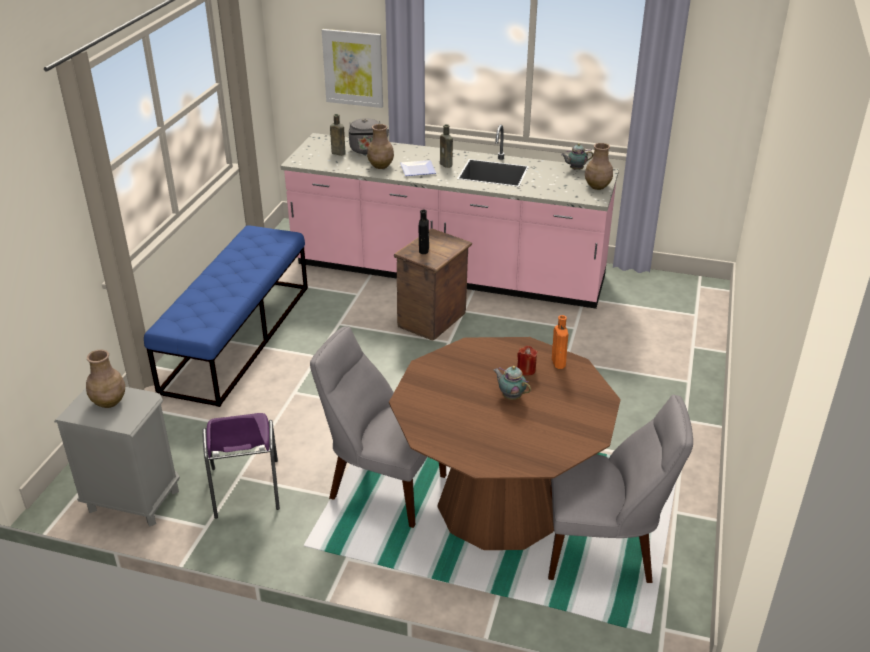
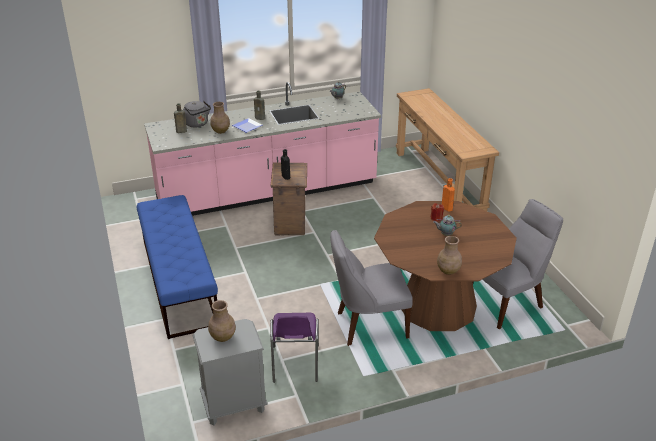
camera: 35 degrees left, 0 degrees up
(245, 490) = (295, 365): purple chair -> purple chair turned 45 degrees clockwise
(353, 68) = (164, 68): picture -> none
(597, 186) = (361, 105): brown vase -> brown vase (448, 271)
(693, 341) = (438, 181): none -> brown console table

